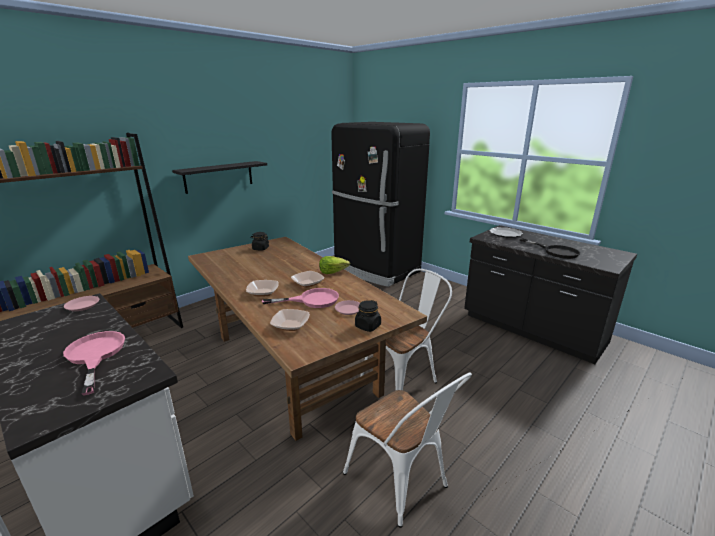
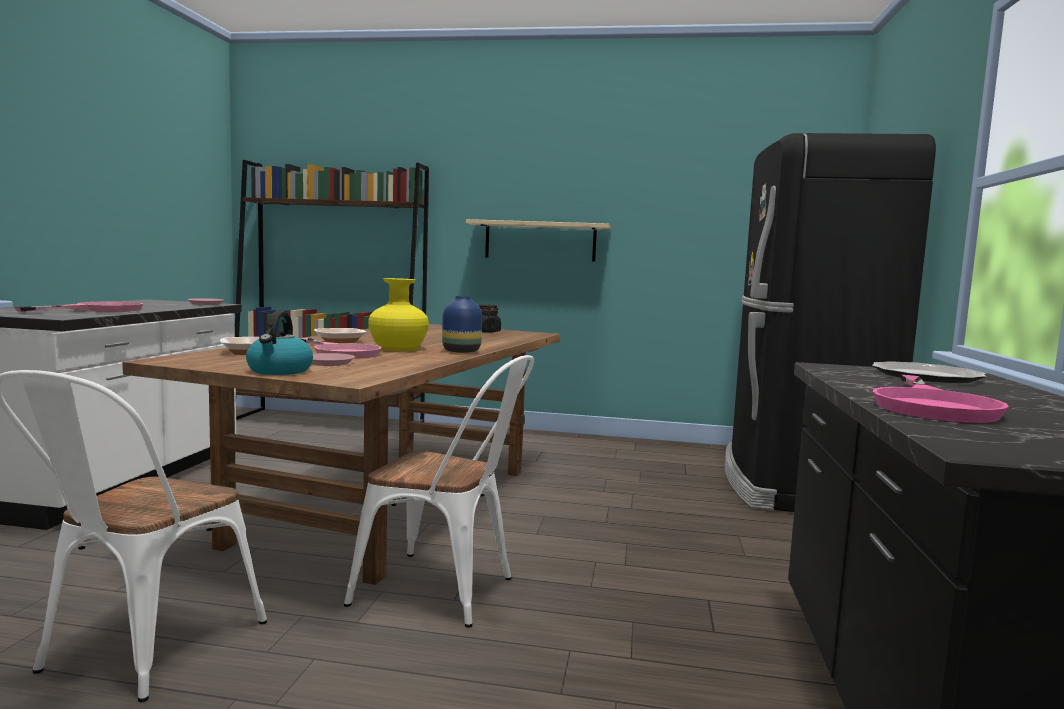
camera: 55 degrees right, 15 degrees down
(219, 176) = (540, 241): black shelf -> beige shelf
(307, 283) = (398, 348): bowl -> yellow vase
(333, 272) = (461, 351): lettuce -> blue vase
(367, 326) = (279, 371): black jar -> kettle
(555, 251) = (932, 406): black frying pan -> pink frying pan

